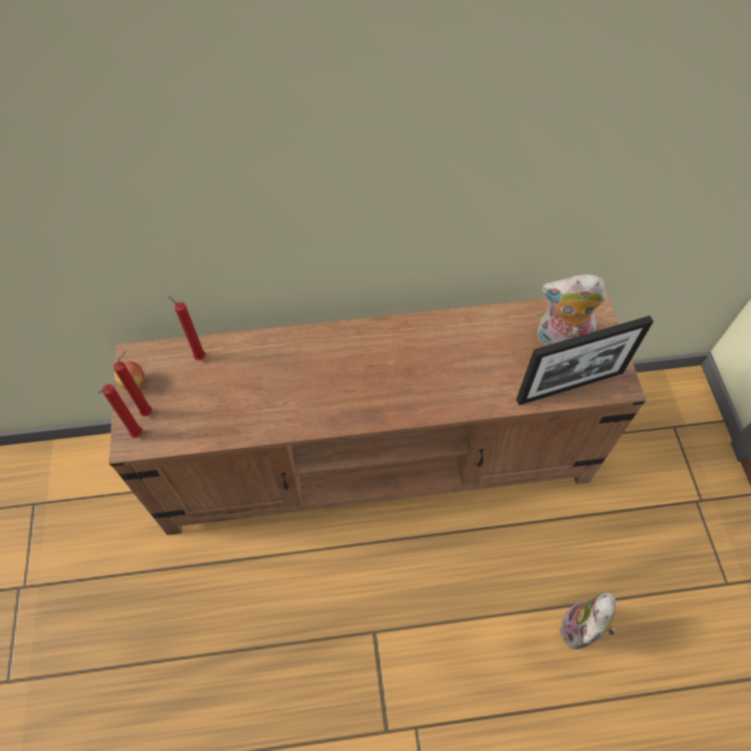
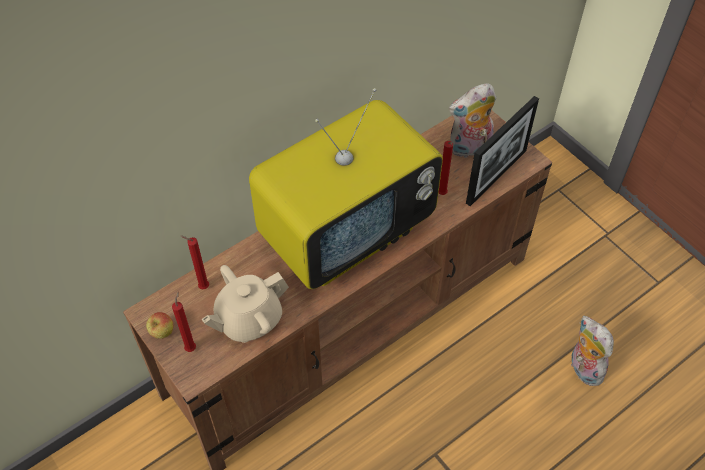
camera: 30 degrees left, 5 degrees down
(136, 436) = (195, 370): red candle -> red candle (442, 195)
(217, 412) = (248, 320): none -> beige teapot
(371, 370) = (346, 232): none -> television
(581, 631) = (582, 368): plush toy -> plush toy turned 150 degrees clockwise

